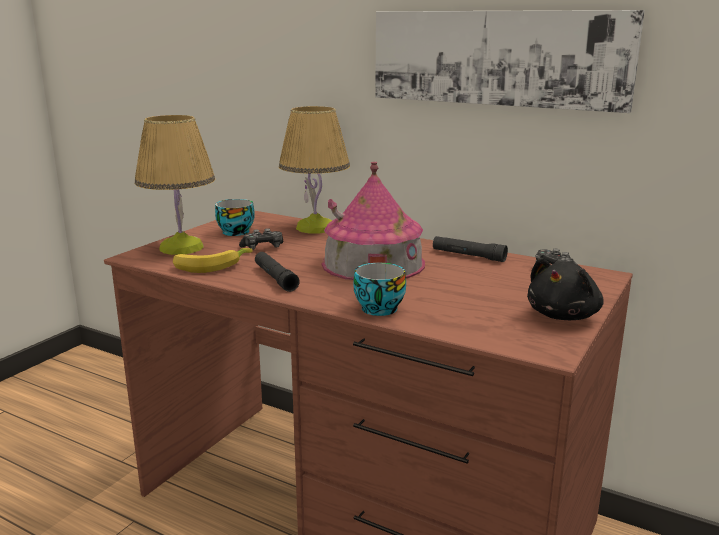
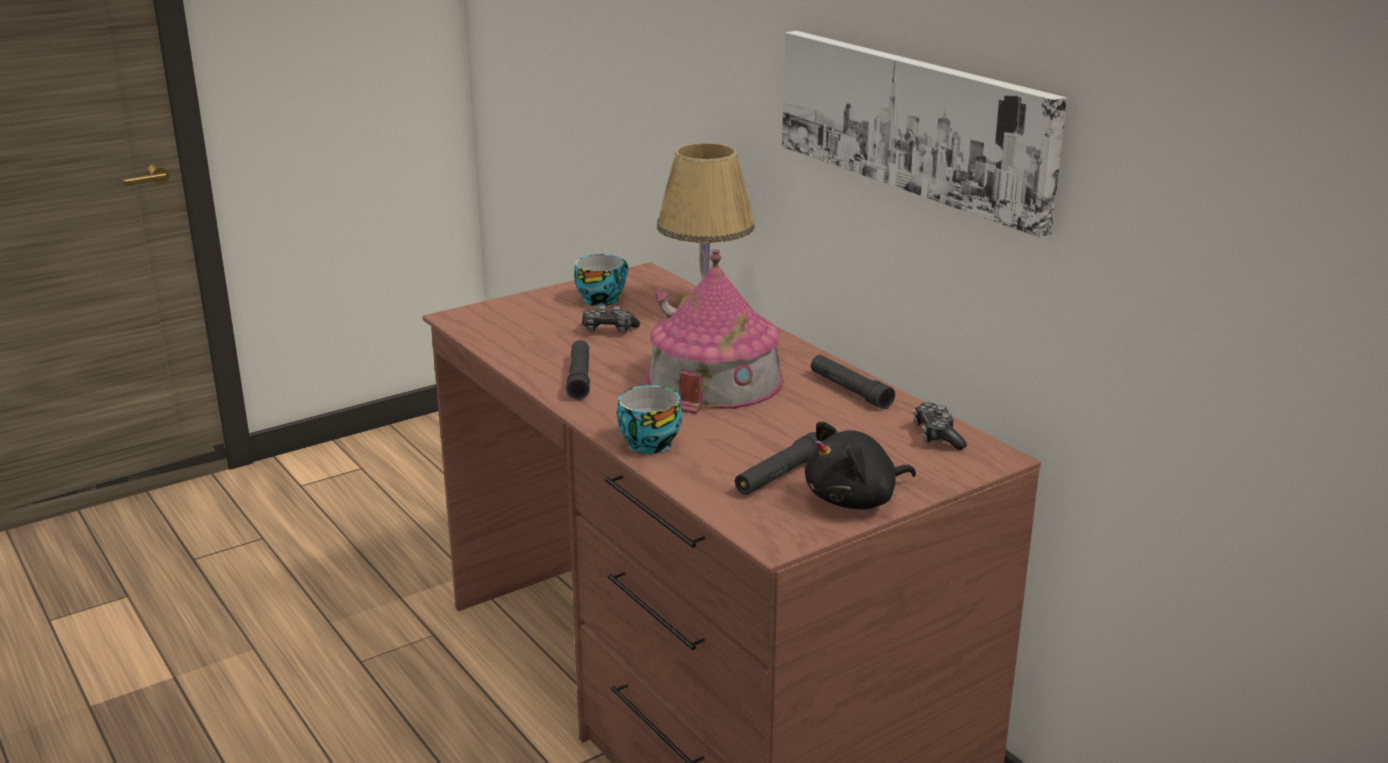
camera: 25 degrees right, 5 degrees up
(181, 248) = (517, 313): table lamp -> none
(211, 266) = (525, 347): banana -> none
(495, 310) = (779, 475): none -> black flashlight

